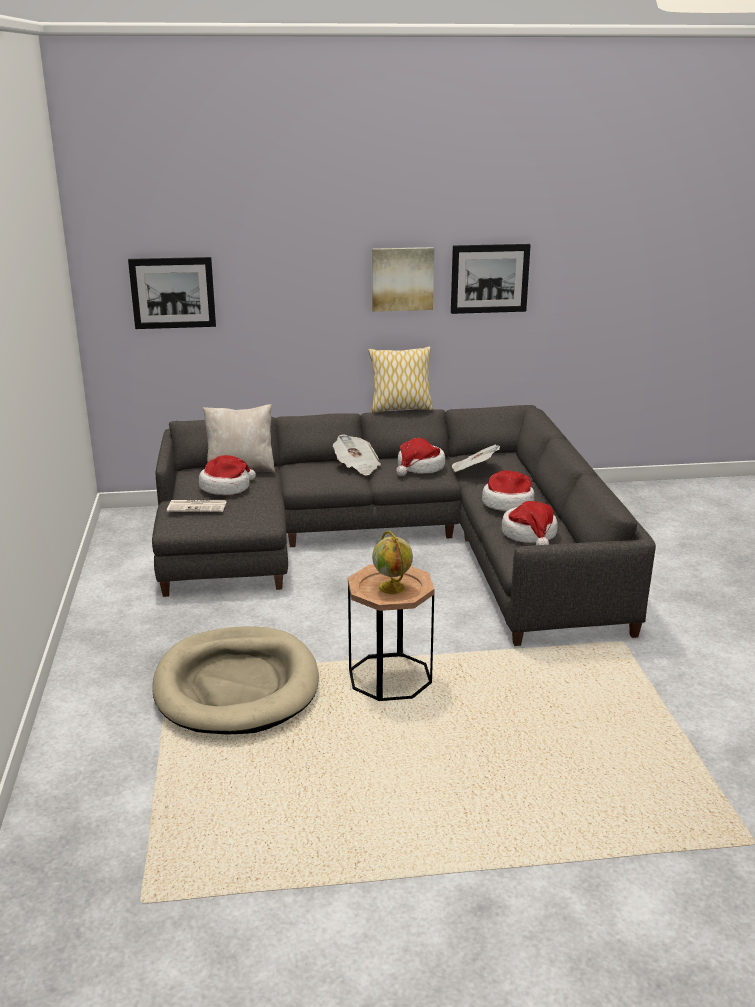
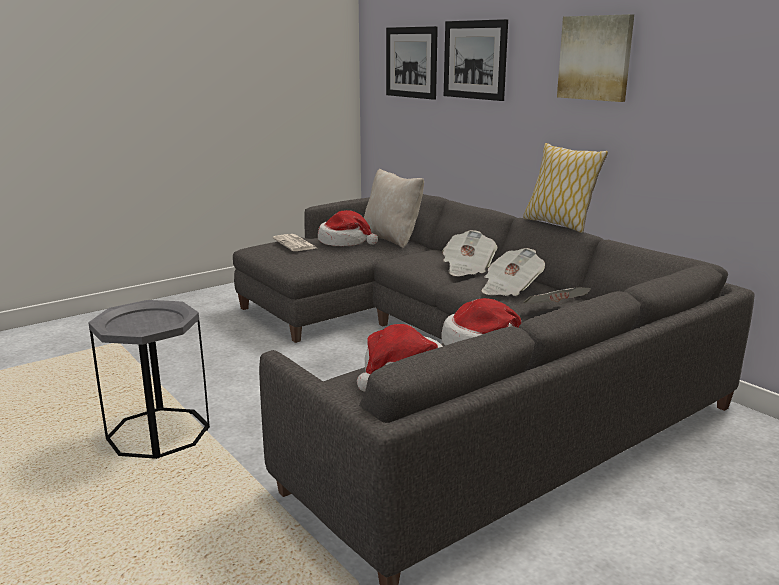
camera: 60 degrees right, 5 degrees down
(236, 686) = (109, 371): beige dog bed -> none
(390, 677) = (158, 433): brown side table -> grey side table
(392, 588) = (144, 324): globe -> none
(420, 467) = (509, 289): hat -> newspaper
(489, 278) = (703, 63): picture -> picture (474, 60)

